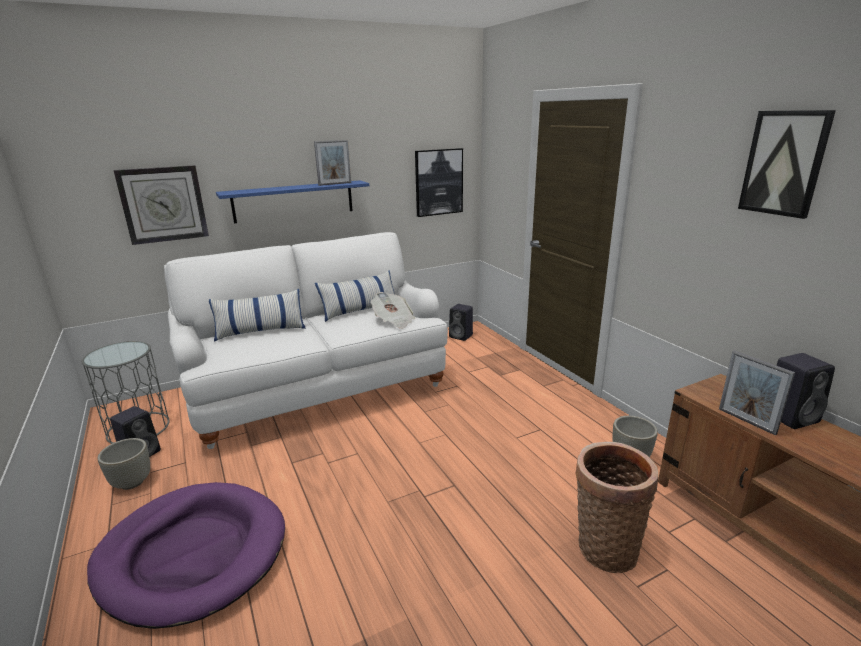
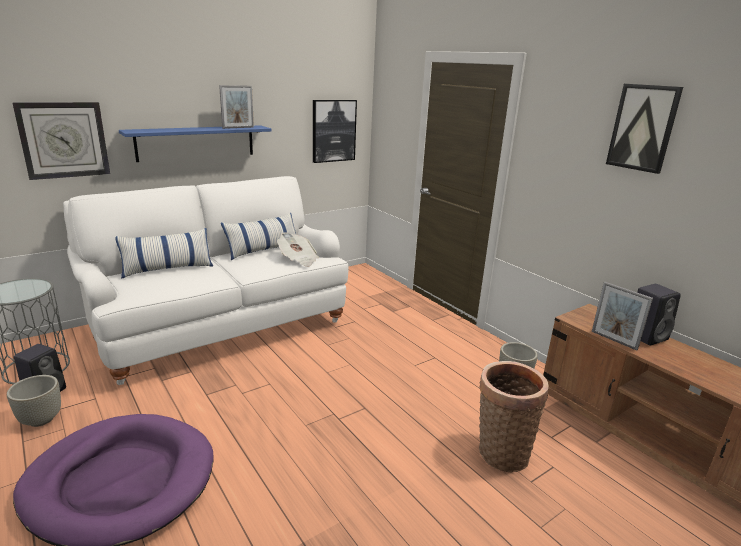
camera: 10 degrees left, 0 degrees up
(461, 336) = (352, 277): black speaker -> none

